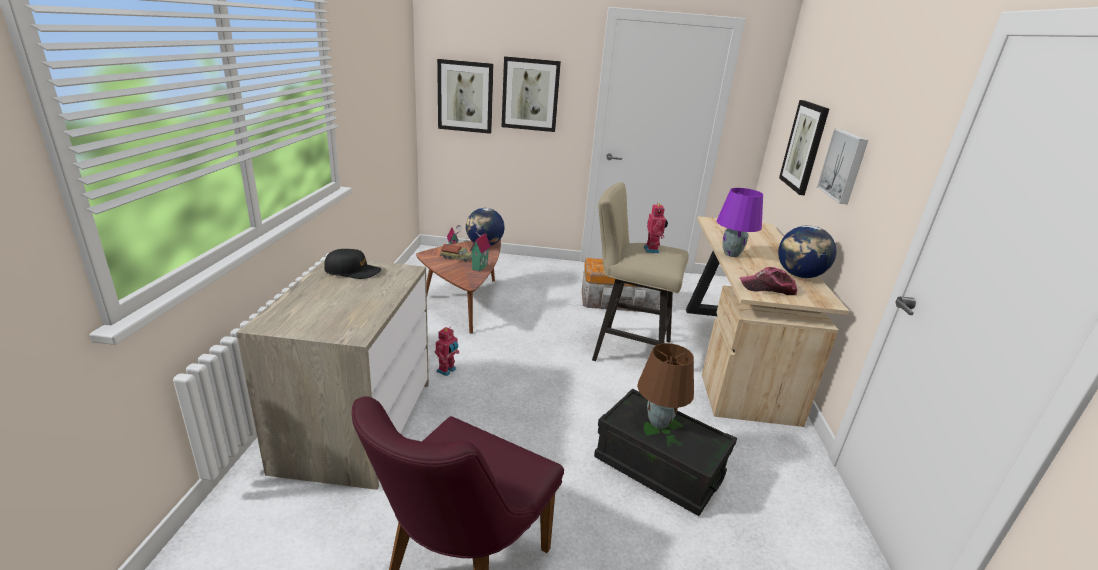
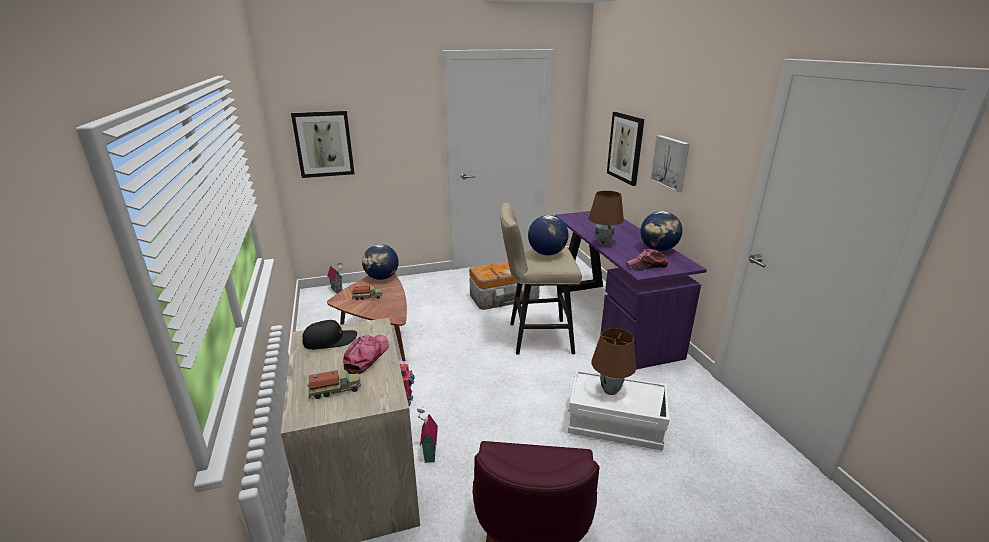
camera: 20 degrees left, 0 degrees up
(316, 312) = (335, 390): none -> toy truck
(371, 293) = (366, 357): none -> cap
(478, 267) = (393, 300): toy house -> toy house (428, 453)
(530, 94) = (386, 133): picture -> none
(652, 250) = (547, 253): toy robot -> globe
(658, 468) = (615, 424): black storage box -> white storage box
(731, 254) = (603, 243): purple table lamp -> brown table lamp
(733, 356) = (611, 319): beige desk -> purple desk

